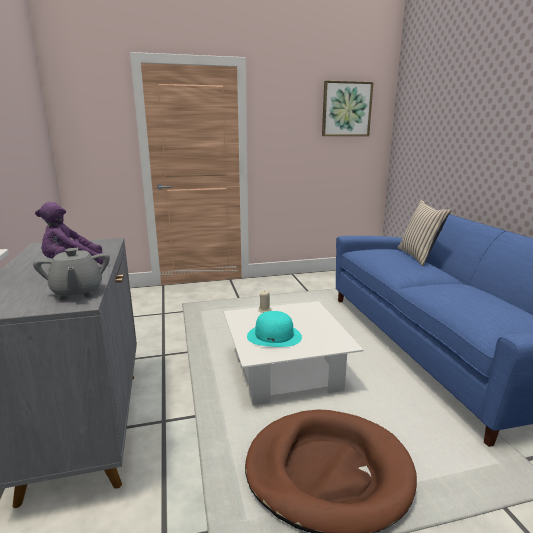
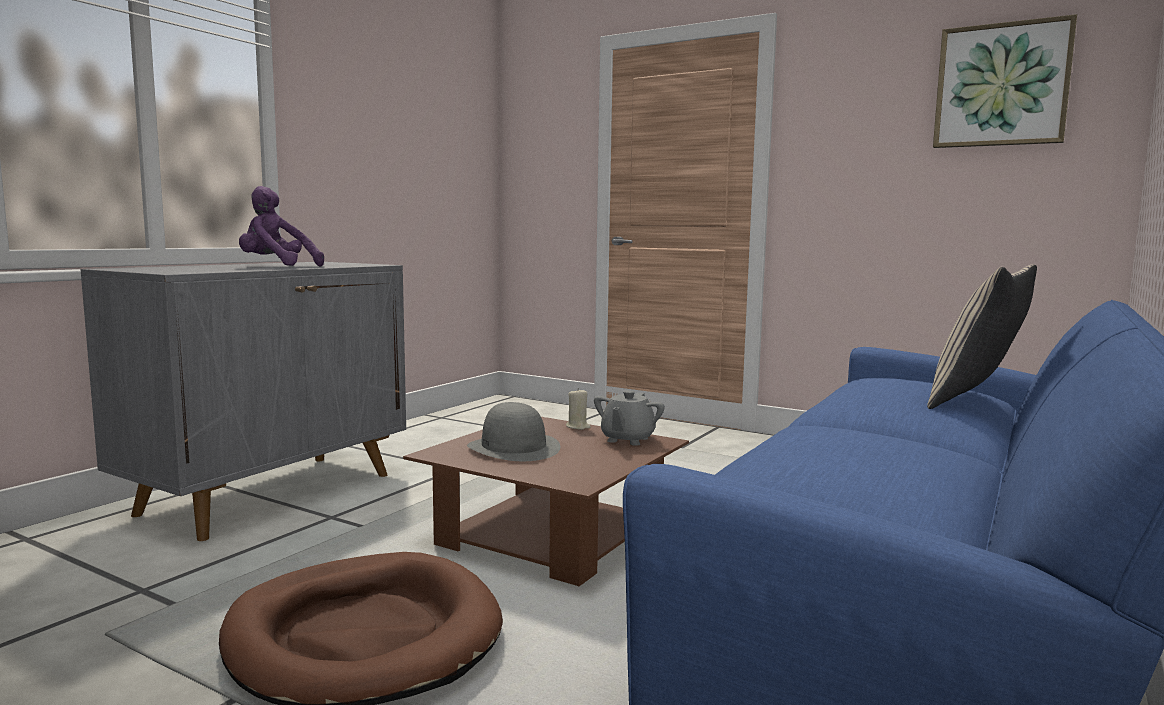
camera: 45 degrees right, 10 degrees down
(77, 292) = (199, 270): grey teapot -> grey teapot (627, 439)
(274, 336) = (514, 448): turquoise hat -> grey hat
(285, 372) = (551, 536): white coffee table -> brown coffee table

